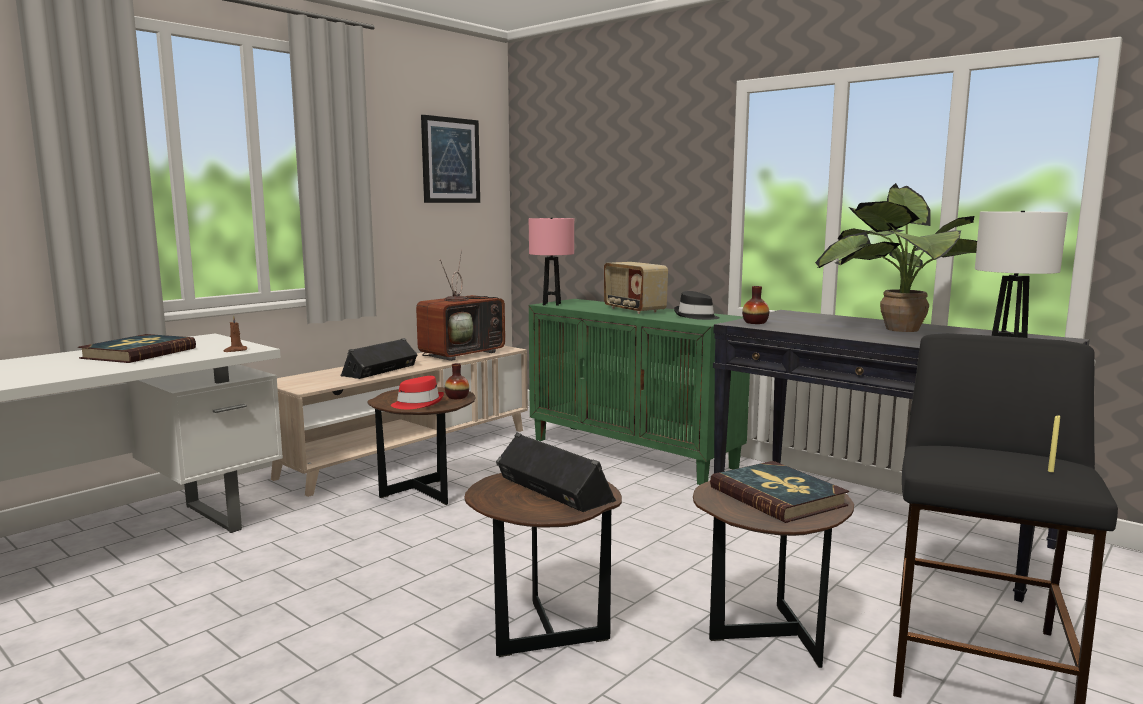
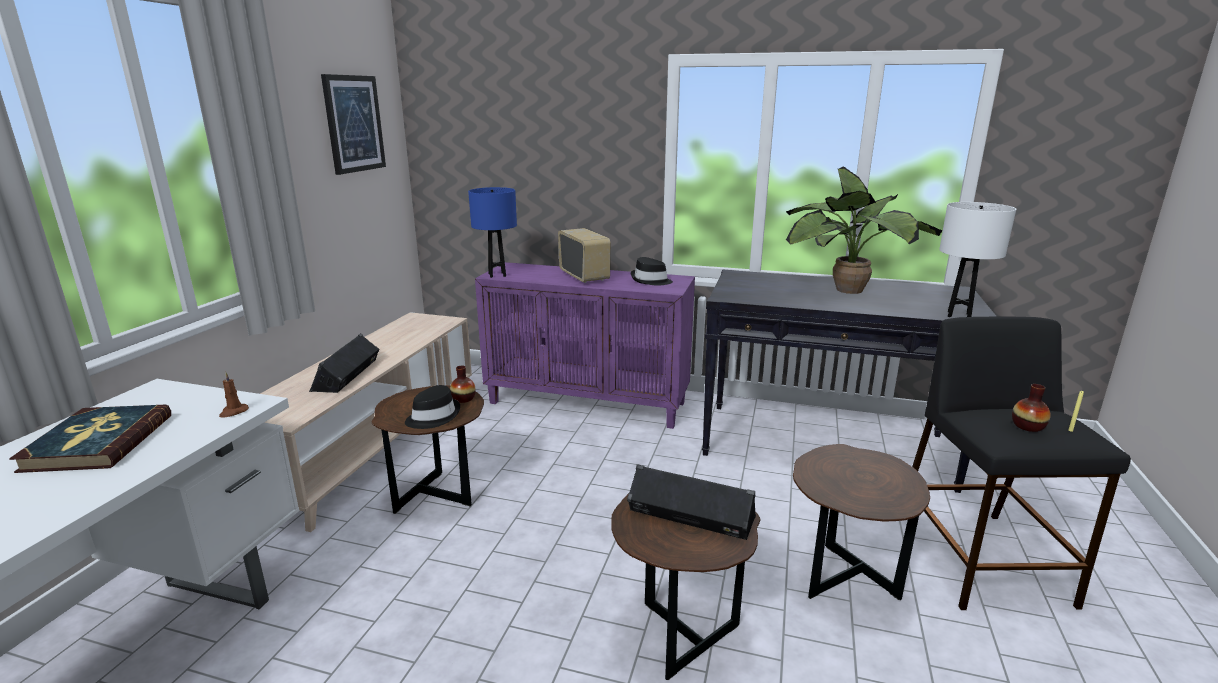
camera: 25 degrees left, 10 degrees up
(418, 403) = (433, 416): red hat -> black hat
(462, 353) = (409, 334): television -> none
(551, 304) = (497, 275): pink table lamp -> blue table lamp
(633, 310) = (584, 276): radio -> radio turned 150 degrees counterclockwise
(633, 453) = (588, 402): green cabinet -> purple cabinet
(755, 322) = (735, 294): vase -> vase (1027, 426)
(778, 496) = (861, 475): book -> none

